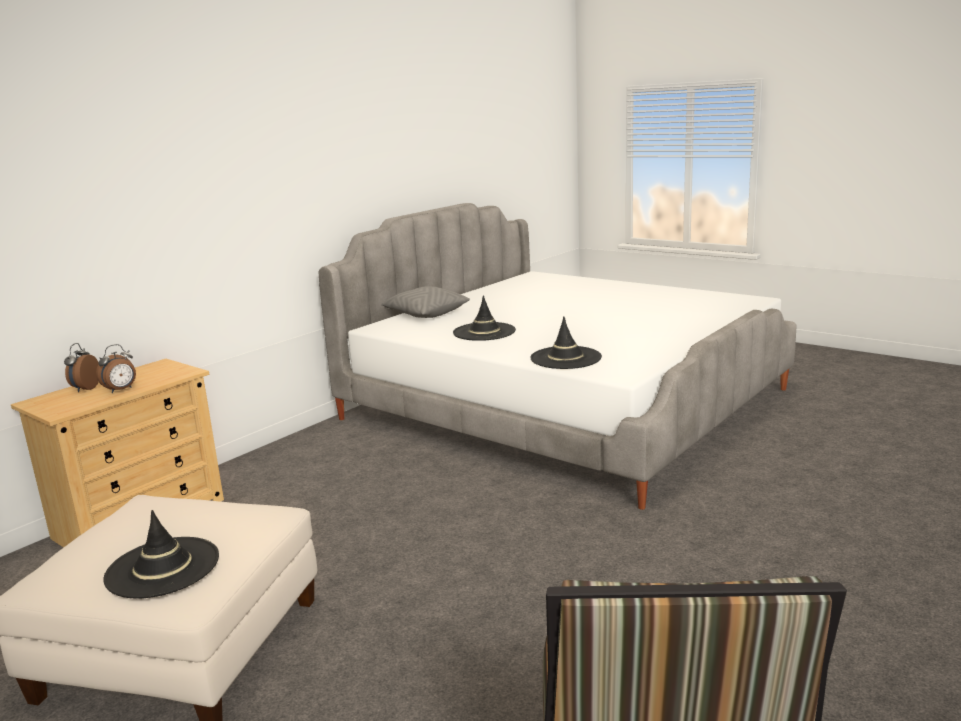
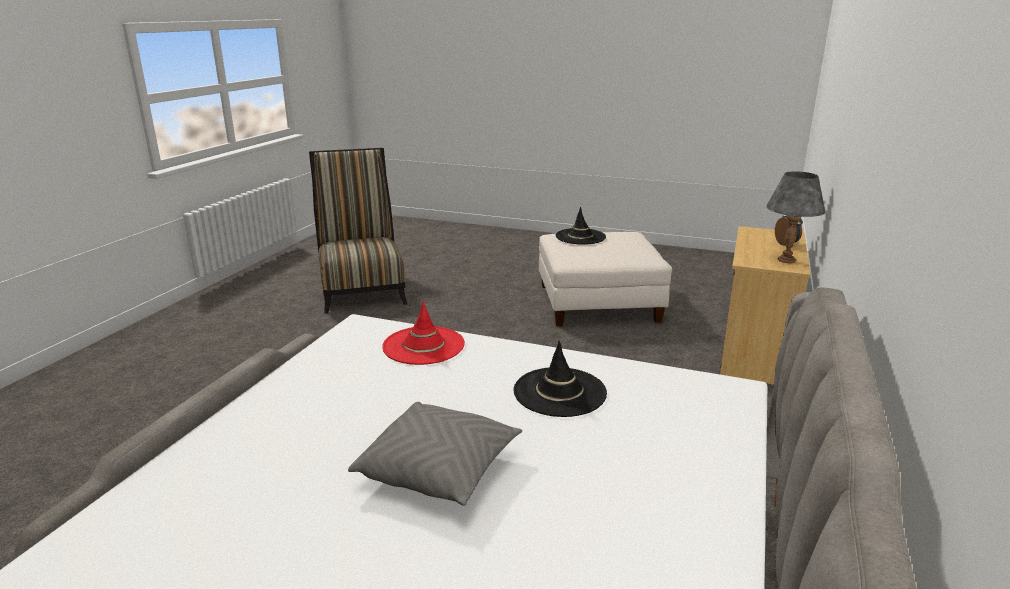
camera: 160 degrees right, 5 degrees up
(121, 390) = (755, 245): alarm clock -> none
(145, 371) = (786, 260): none -> grey table lamp
(425, 314) = (714, 442): grey pillow -> grey pillow (439, 469)
(565, 358) = (423, 346): black hat -> red hat

